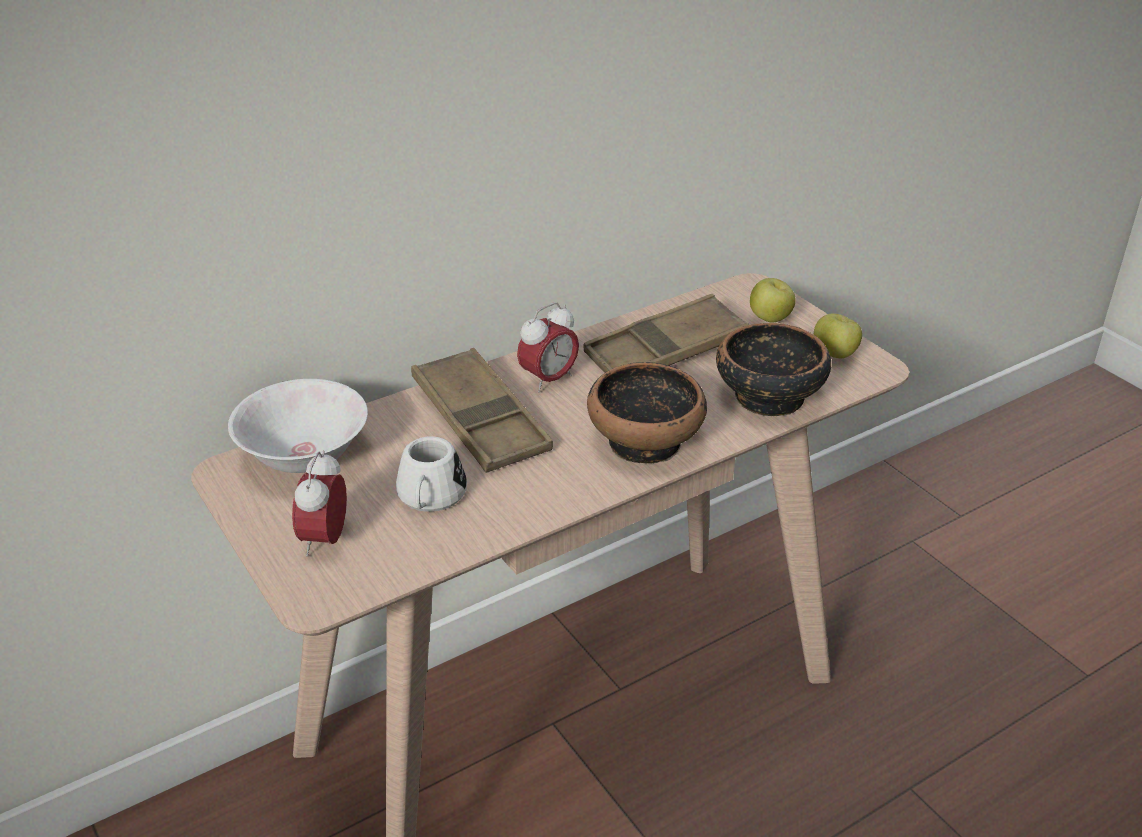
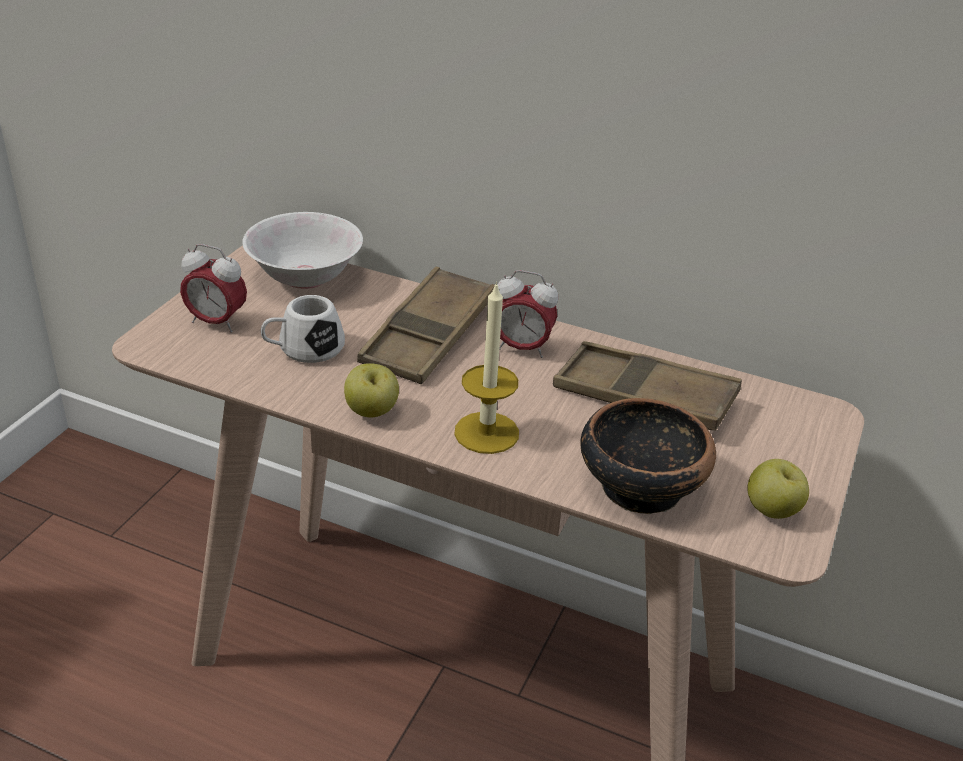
camera: 55 degrees right, 0 degrees up
(325, 540) = (216, 322): alarm clock -> alarm clock turned 135 degrees counterclockwise
(646, 441) = (486, 432): bowl -> candle
(770, 319) = (783, 444): apple -> apple (371, 412)

